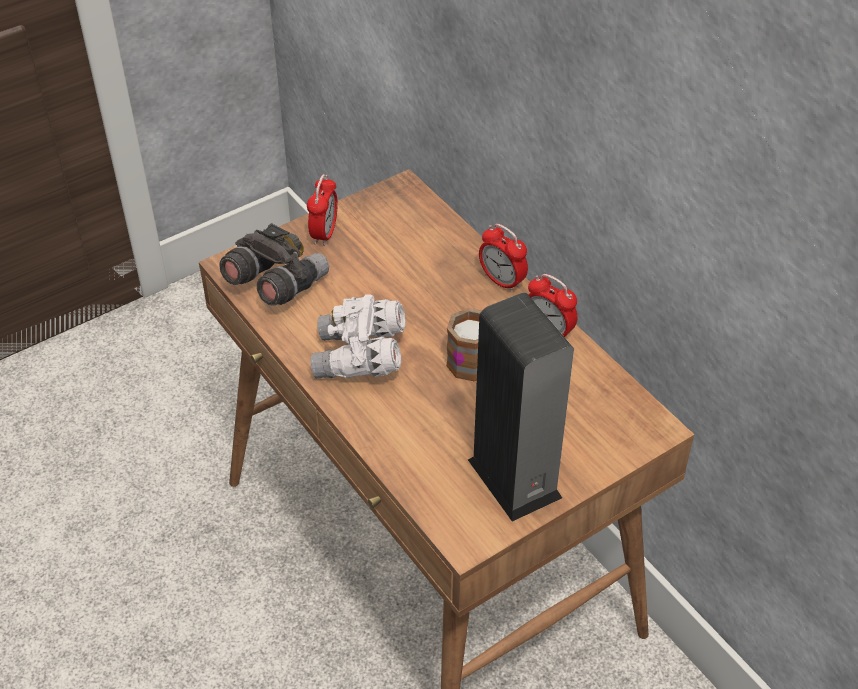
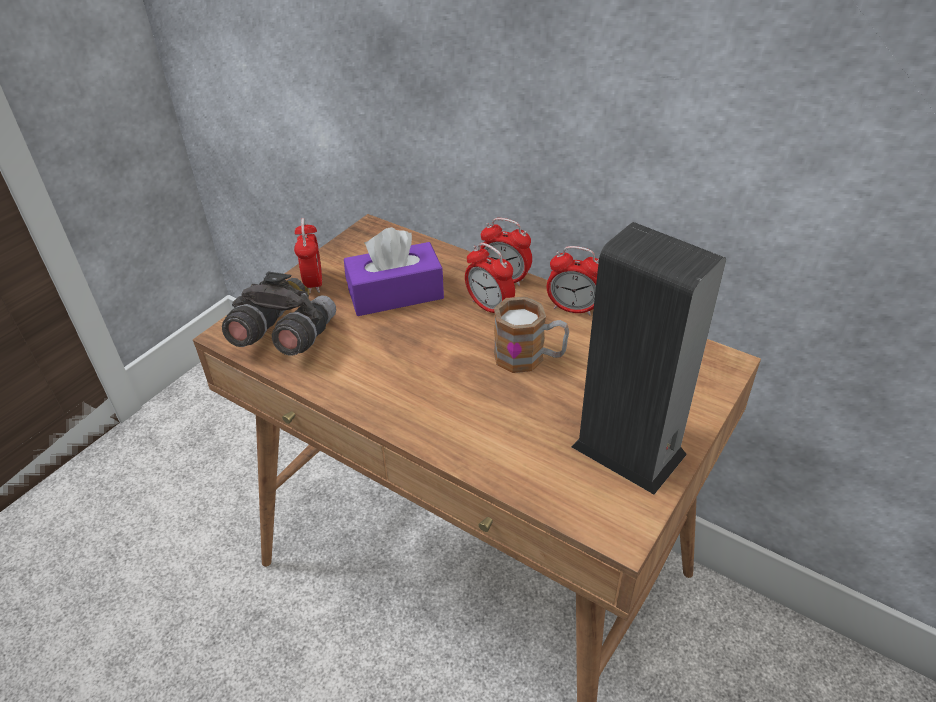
camera: 20 degrees left, 5 degrees down
(360, 358) = (407, 382): white binoculars -> none
(392, 267) = (395, 294): none -> purple tissue box
(471, 306) = (489, 307): none -> alarm clock

